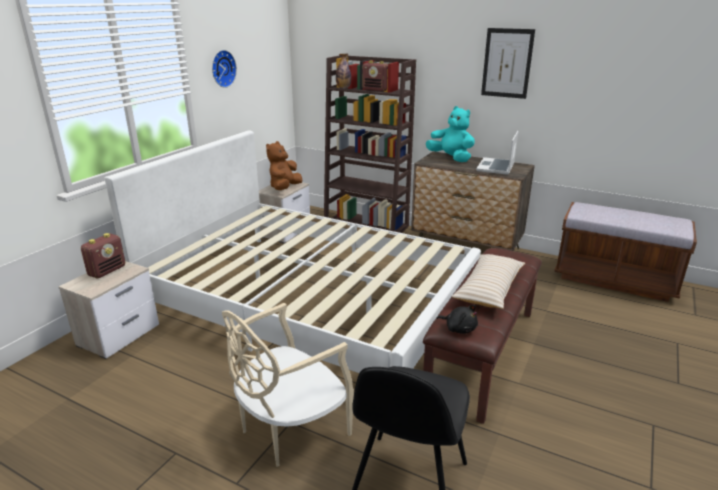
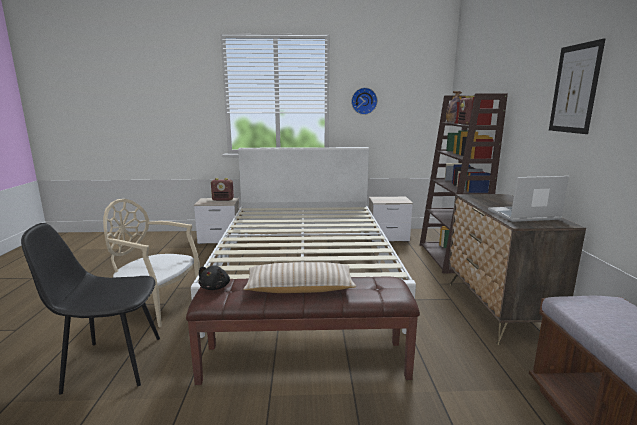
camera: 60 degrees right, 10 degrees down
(284, 188) = (390, 200): brown plush toy -> none
(451, 158) = (503, 200): turquoise plush toy -> none

